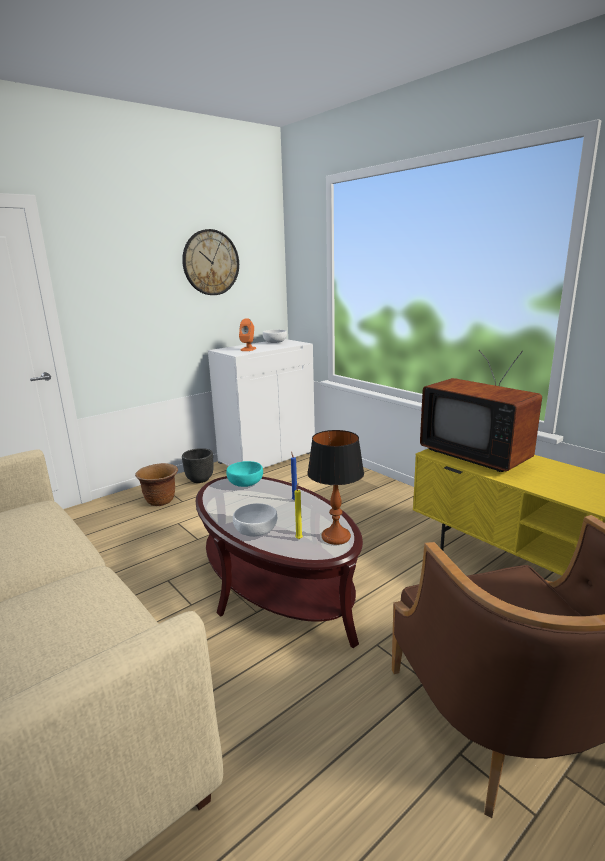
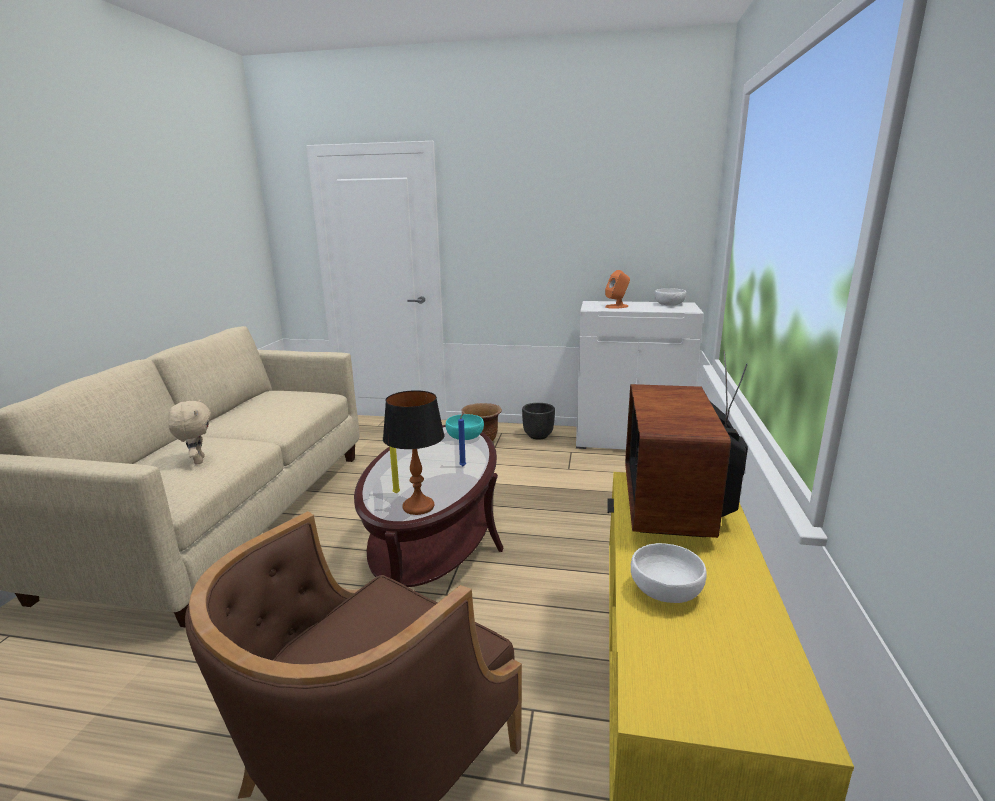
camera: 50 degrees right, 0 degrees up
(78, 619) = (198, 461): none -> beige plush toy
(211, 262) = (603, 202): wall clock -> none
(256, 531) = (389, 472): white bowl -> white bowl (666, 591)

